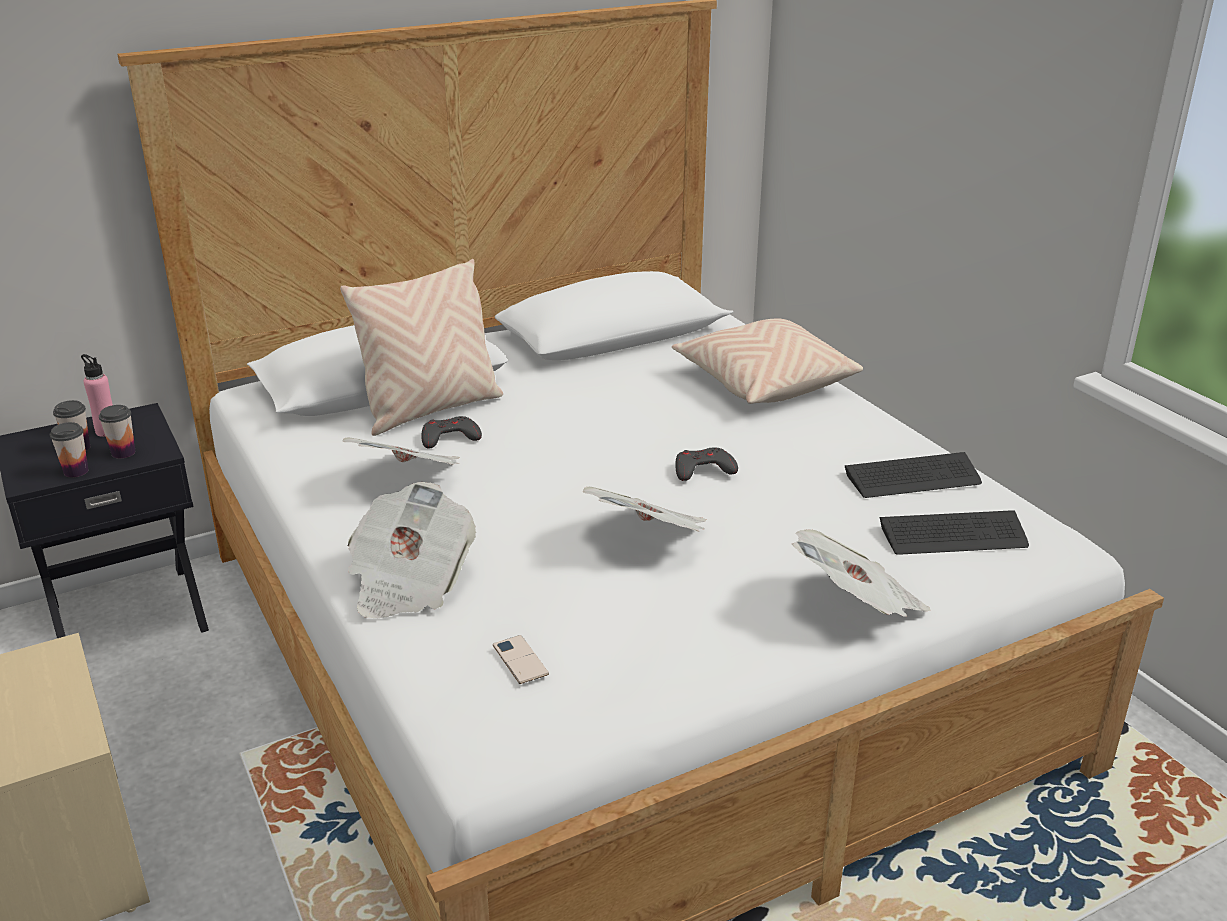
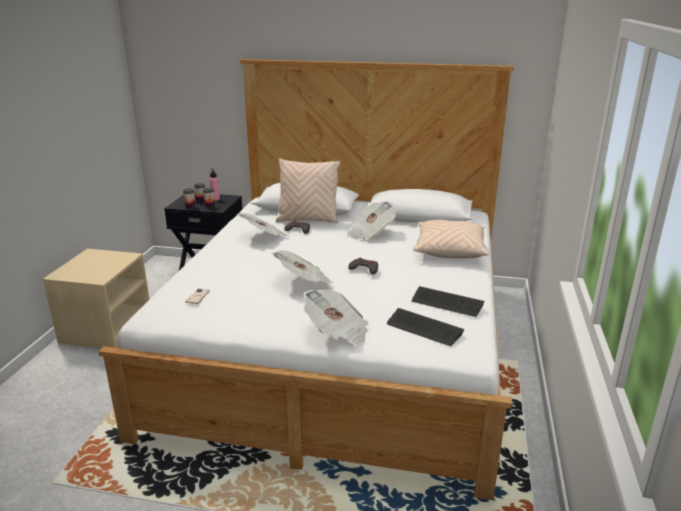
camera: 40 degrees right, 5 degrees down
(409, 582) = (211, 264): newspaper -> newspaper (370, 233)

